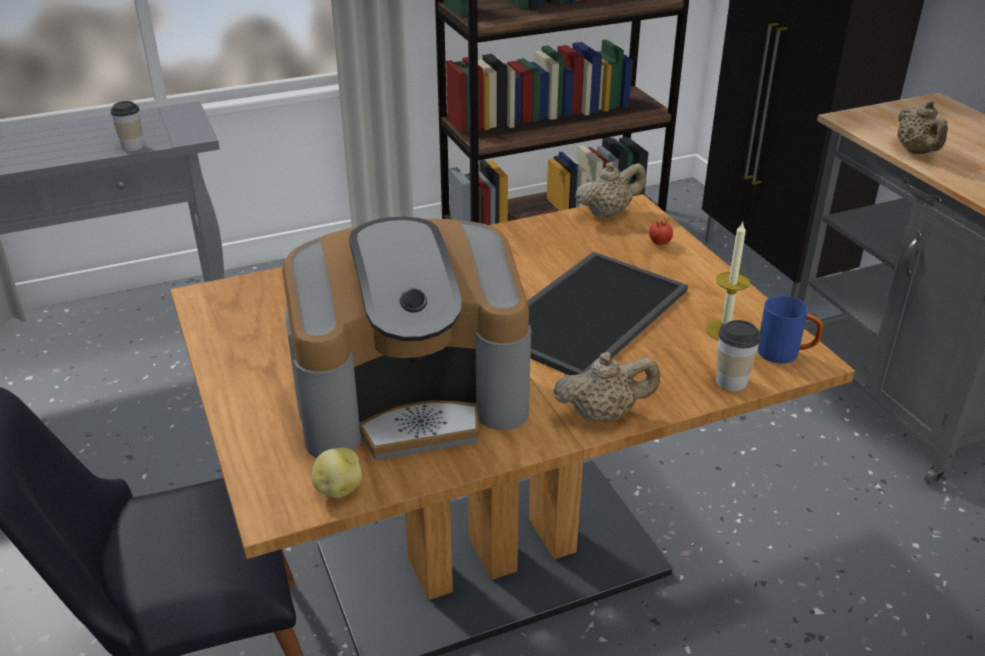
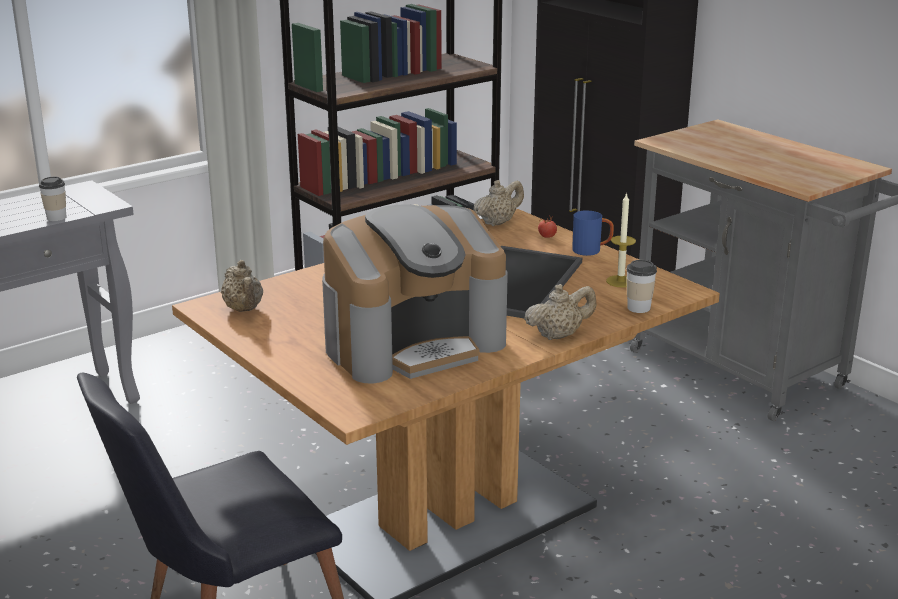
camera: 15 degrees left, 10 degrees down
(338, 488) = (393, 396): potato -> none
(785, 354) = (669, 289): blue mug -> blue mug (592, 251)
(916, 152) = (716, 157): beige teapot -> beige teapot (244, 309)

